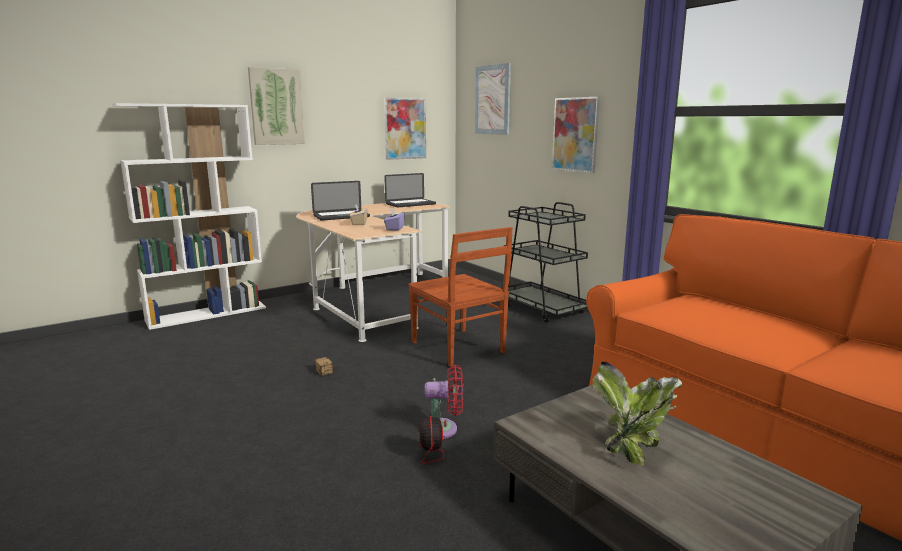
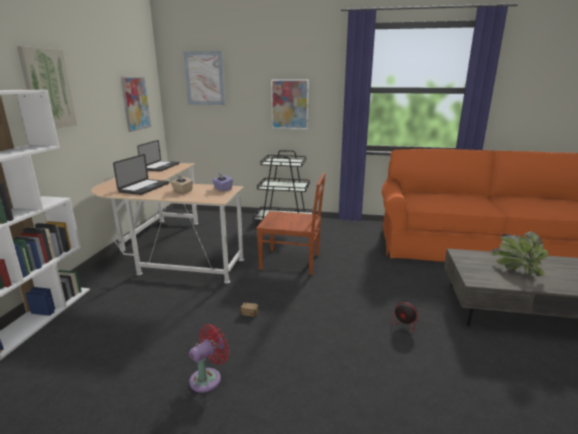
camera: 45 degrees left, 5 degrees up
(443, 429) = (380, 310): red fan -> red fan (208, 378)

